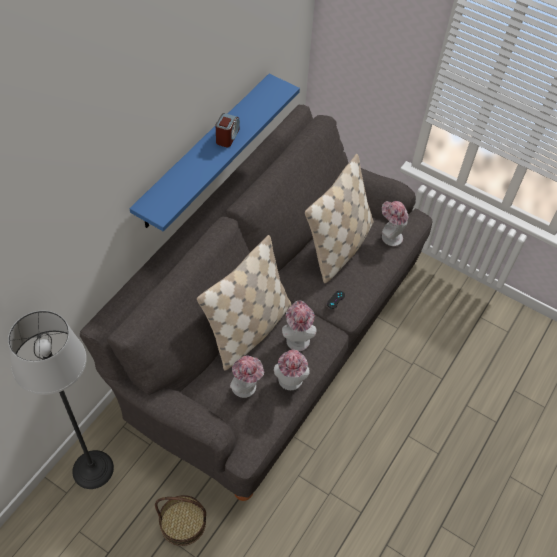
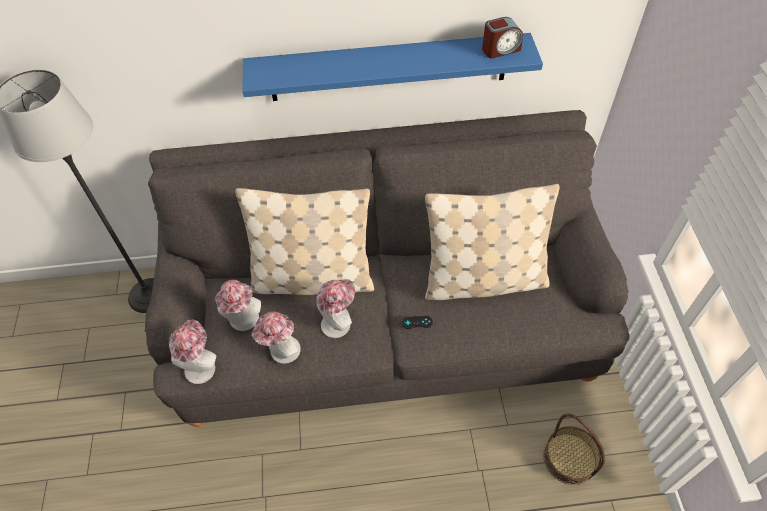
camera: 55 degrees right, 0 degrees up
(183, 522) = (146, 394): basket -> basket (570, 458)
(227, 137) = (406, 59): alarm clock -> alarm clock (500, 49)
(389, 236) = (551, 314): hat -> hat (201, 365)

